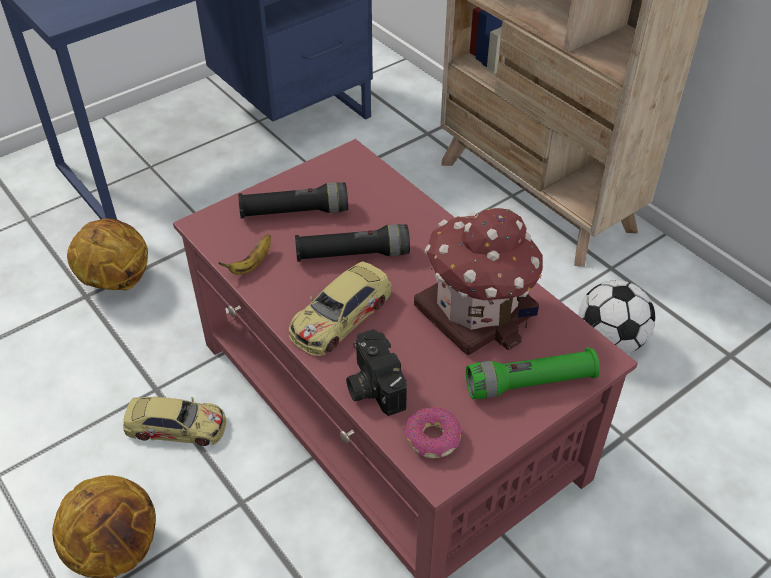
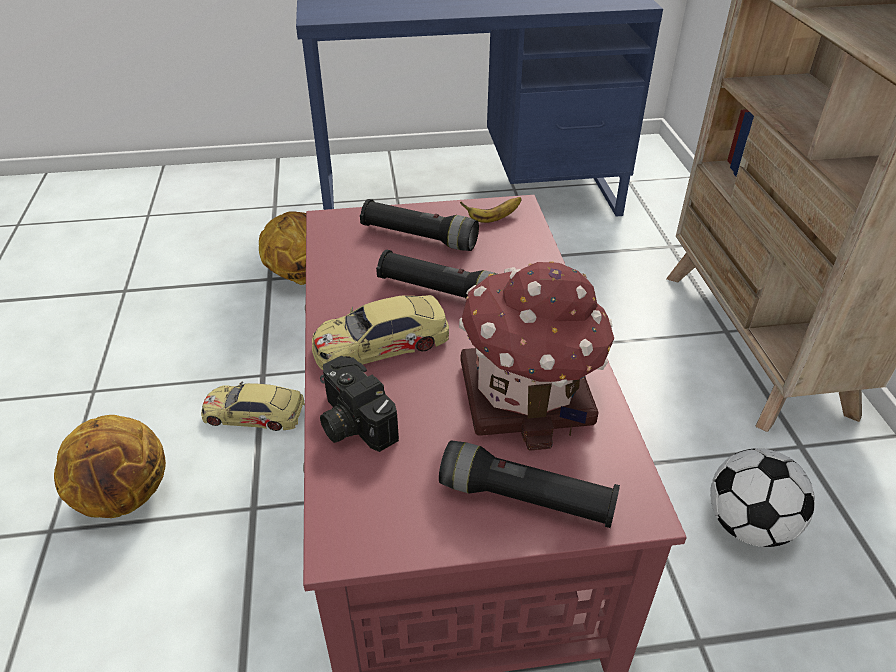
camera: 30 degrees right, 5 degrees down
(176, 426) = (253, 413): toy car -> toy car turned 150 degrees clockwise
(251, 264) = (339, 267): banana -> banana (493, 219)
(371, 385) = (351, 422): camera -> camera turned 45 degrees counterclockwise
(432, 439) = (365, 507): donut -> none
(530, 383) = (526, 499): green flashlight -> black flashlight

